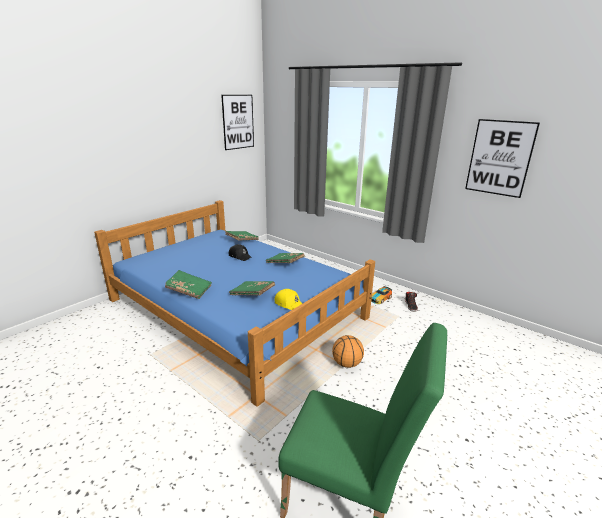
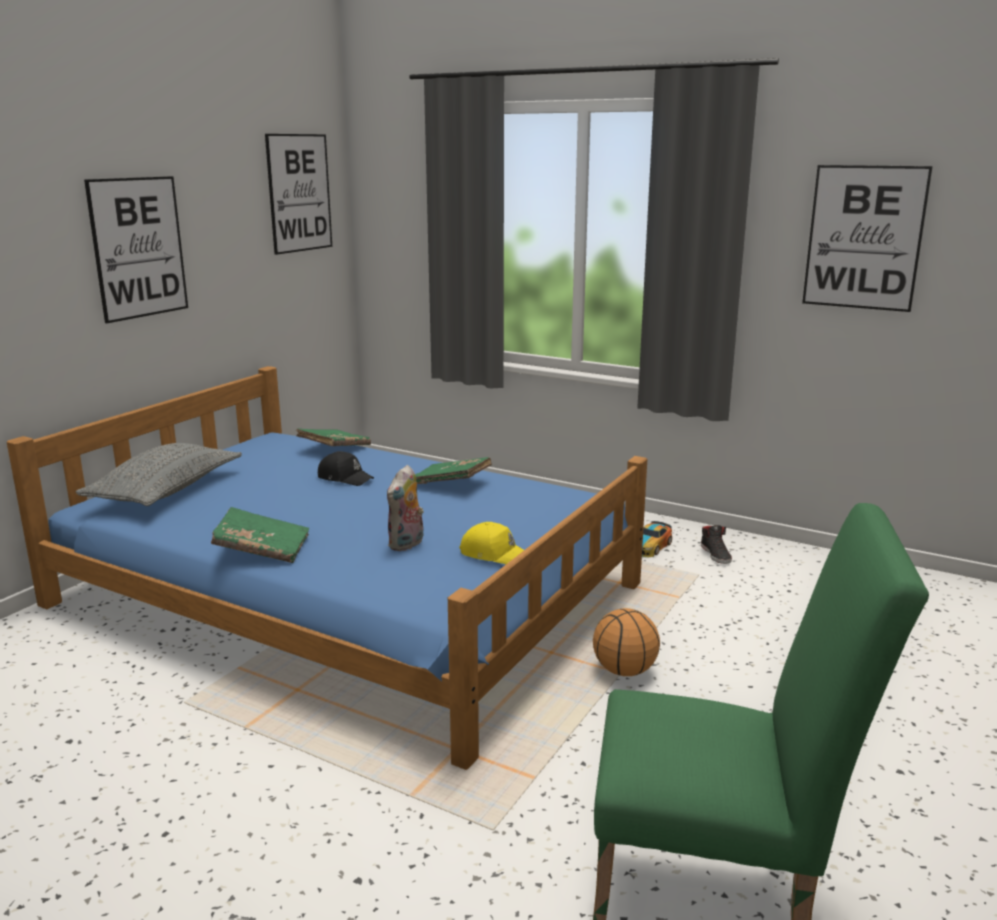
camera: 10 degrees left, 5 degrees down
(157, 147) = (138, 248): none -> picture
(163, 256) = (166, 491): none -> grey pillow
(252, 294) = (407, 544): green book -> plush toy

